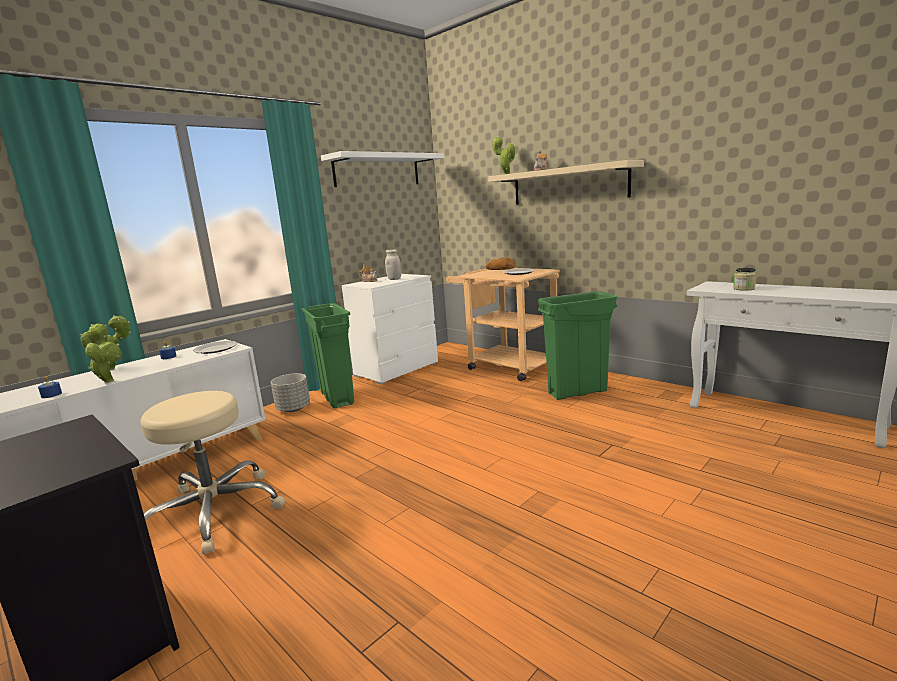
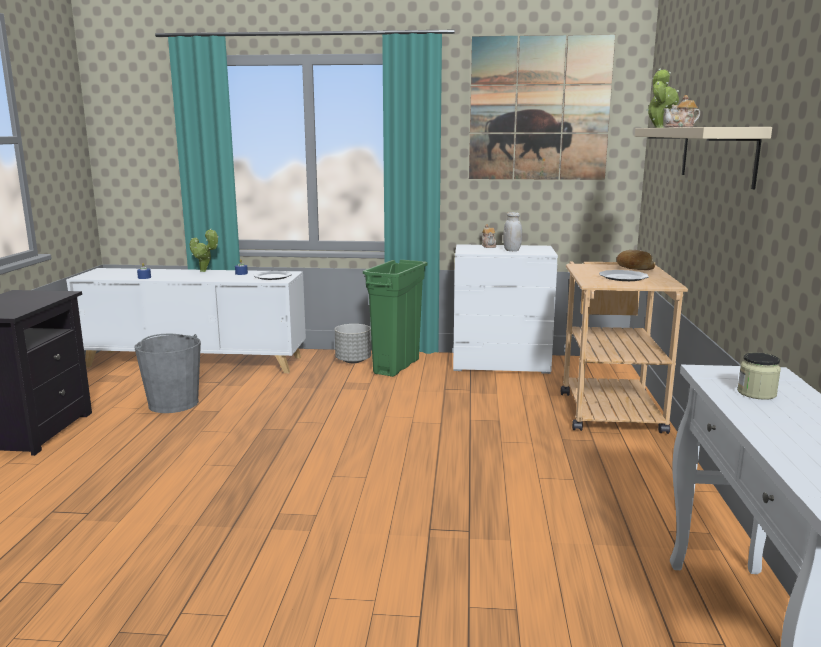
camera: 50 degrees right, 0 degrees up
(109, 380) = (179, 278): potted plant -> none
(214, 512) = (173, 403): beige stool -> grey bucket
(377, 171) = (539, 109): white shelf -> picture
(578, 392) = (594, 472): green trash can -> none

